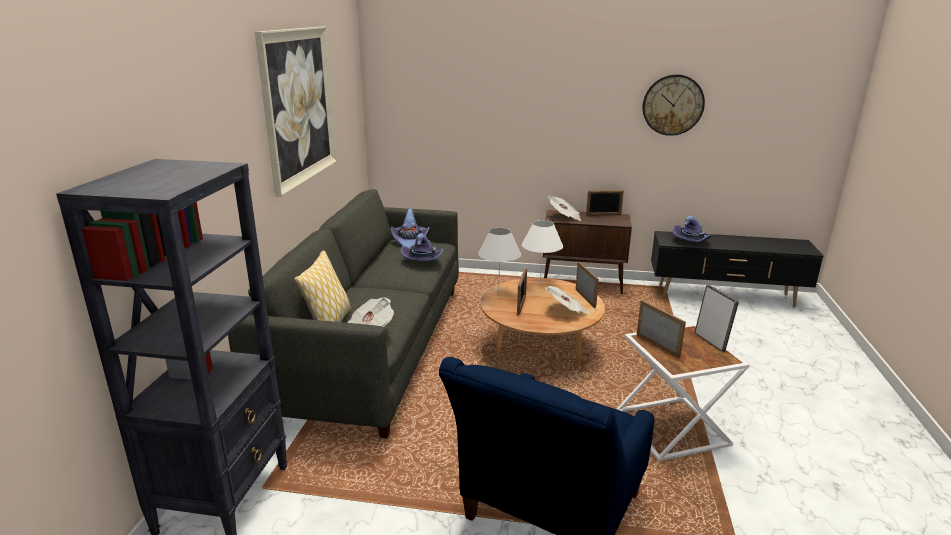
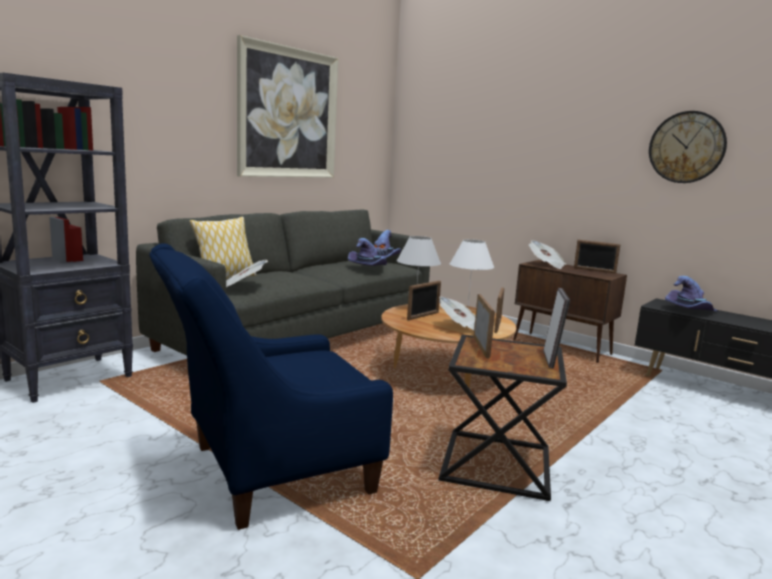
camera: 30 degrees right, 10 degrees down
(669, 427) = (494, 463): white side table -> black side table

